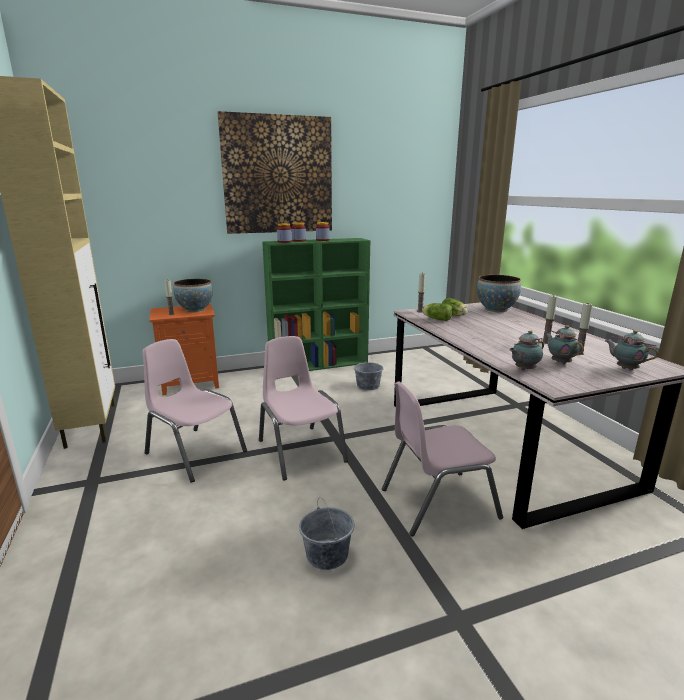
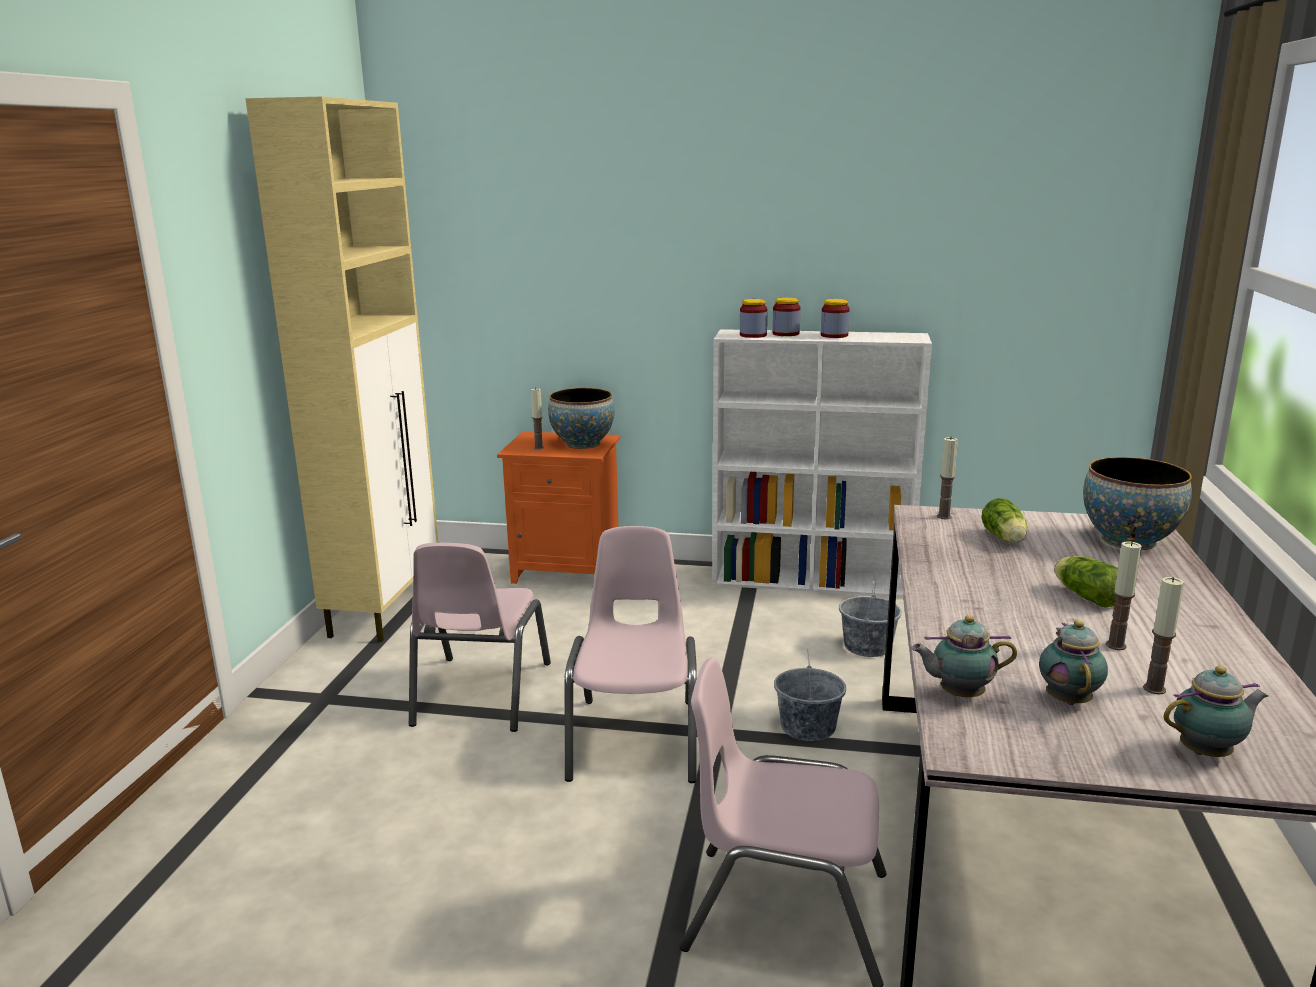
camera: 30 degrees right, 0 degrees up
(195, 452) = (480, 694): pink chair -> pink chair turned 150 degrees counterclockwise
(278, 175) = (761, 205): picture -> none
(319, 364) = (813, 580): green bookcase -> white bookcase
(327, 555) = (526, 925): grey bucket -> grey bucket (808, 727)
(436, 319) = (952, 541): lettuce -> lettuce (1085, 596)
(625, 368) = (1208, 753): teapot -> teapot turned 90 degrees clockwise

